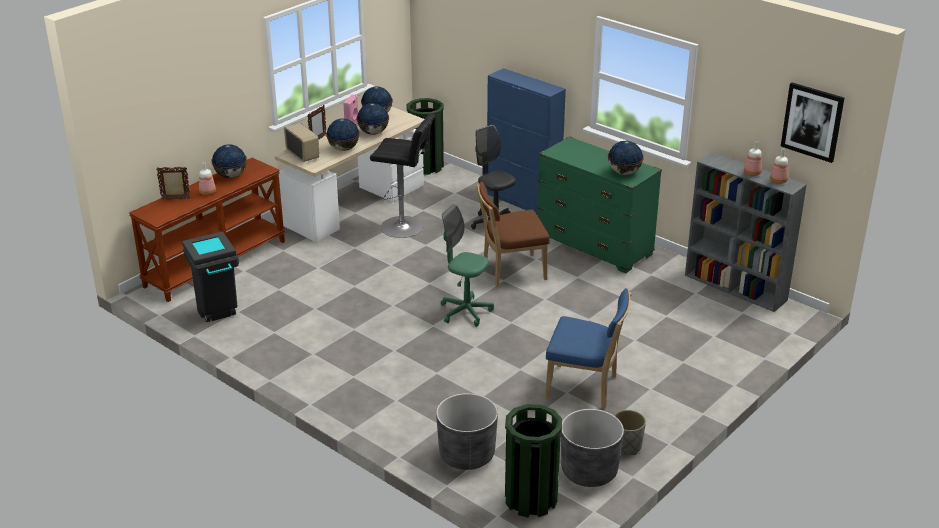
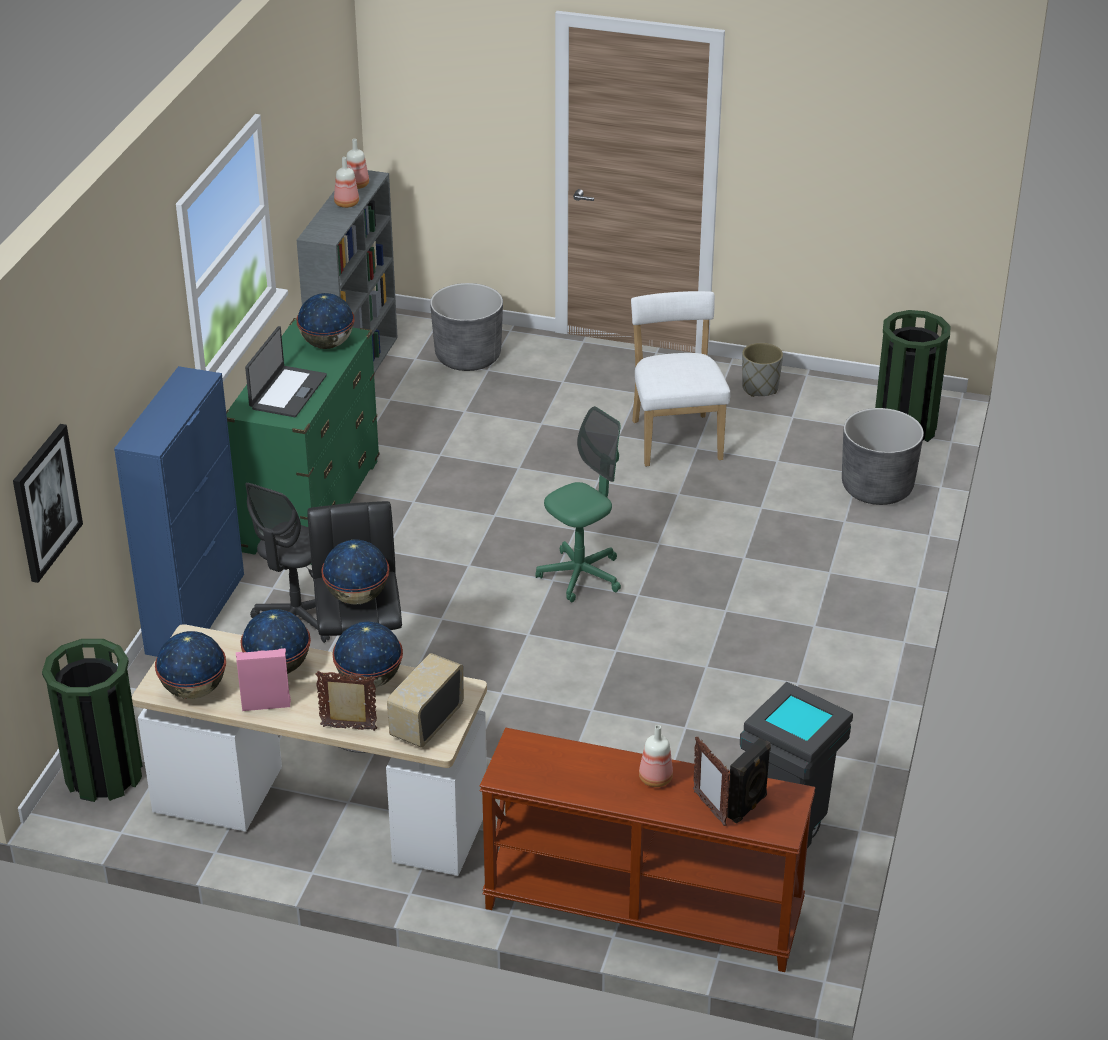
camera: 115 degrees left, 5 degrees up
(165, 208) = (748, 807): none -> black speaker
(230, 176) = (574, 778): globe -> globe (357, 597)
(465, 312) = (580, 576): green office chair -> green office chair turned 135 degrees counterclockwise
(511, 271) = (437, 565): brown chair -> none
(581, 154) = (287, 392): none -> laptop
(585, 388) = (675, 437): blue chair -> white chair
(589, 471) = (824, 402): grey planter -> grey planter (468, 357)
(812, 122) = (337, 88): picture -> picture (45, 502)

